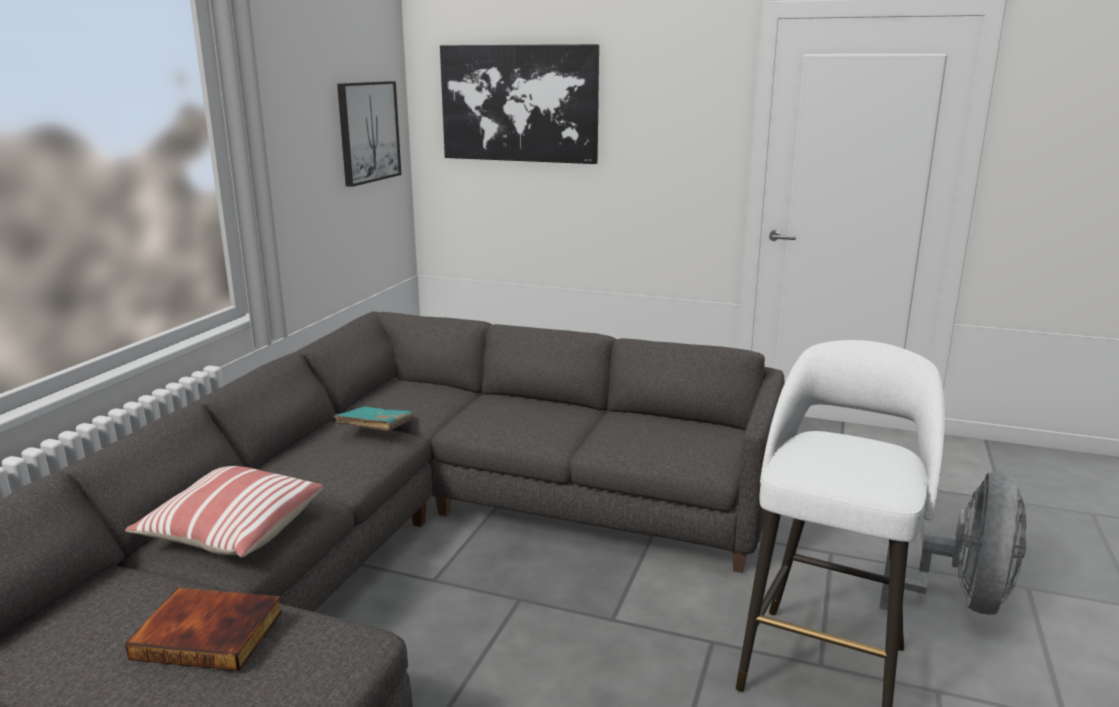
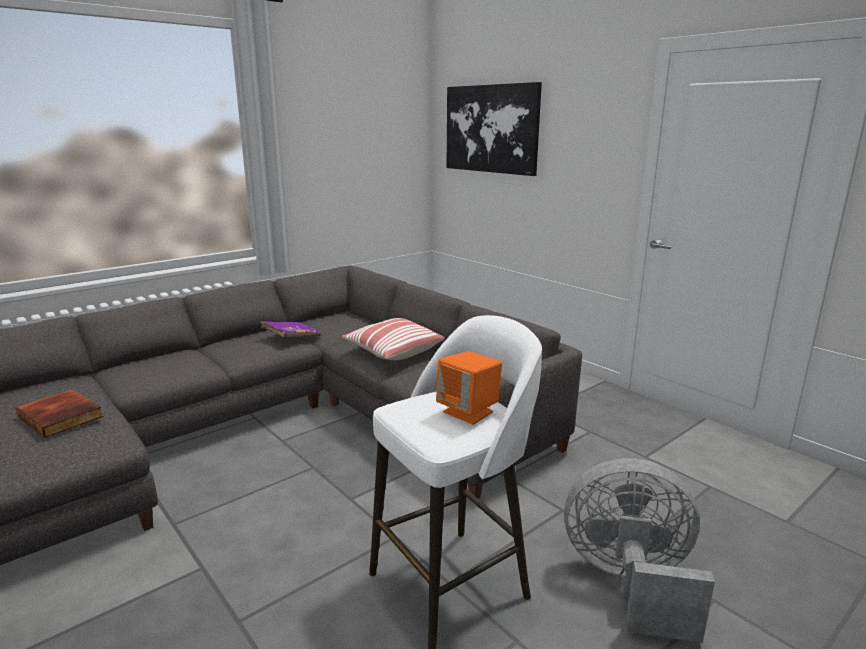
camera: 30 degrees right, 0 degrees up
(232, 531) = (147, 372): pillow -> pillow (392, 351)
(368, 132) = (387, 146): picture -> none
(376, 431) = (291, 338): turquoise book -> purple book
(867, 454) = (469, 412): none -> orange speaker
(959, 600) = (630, 583): grey fan -> grey fan turned 135 degrees counterclockwise

